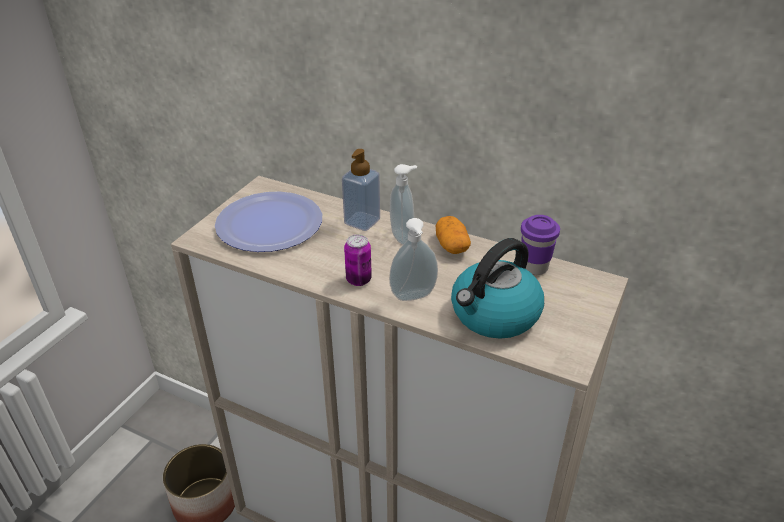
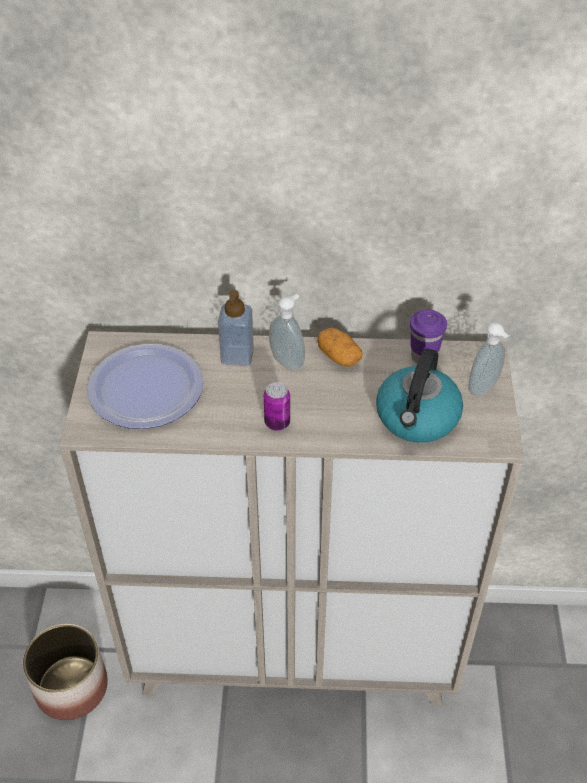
camera: 25 degrees left, 10 degrees up
(414, 297) = (338, 424): soap dispenser -> soap dispenser (484, 389)

